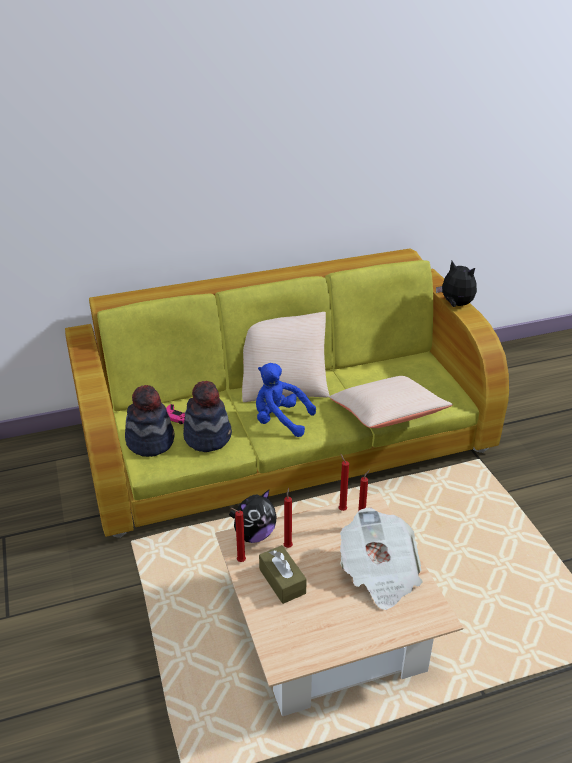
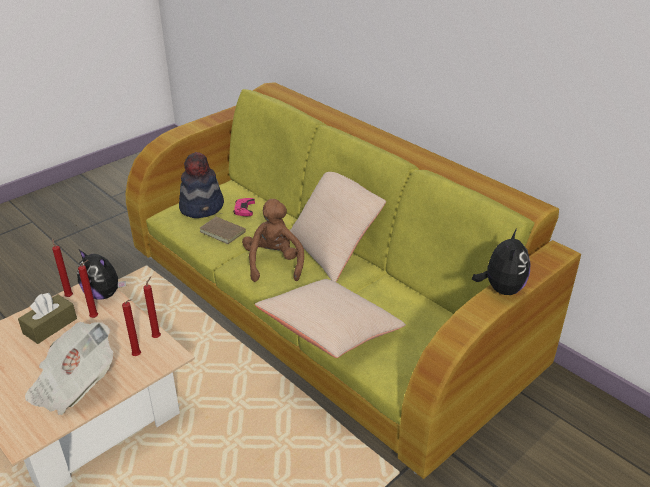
camera: 65 degrees right, 0 degrees up
(208, 436) = (224, 231): hat -> brown book
(280, 420) = (274, 263): blue plush toy -> brown plush toy

